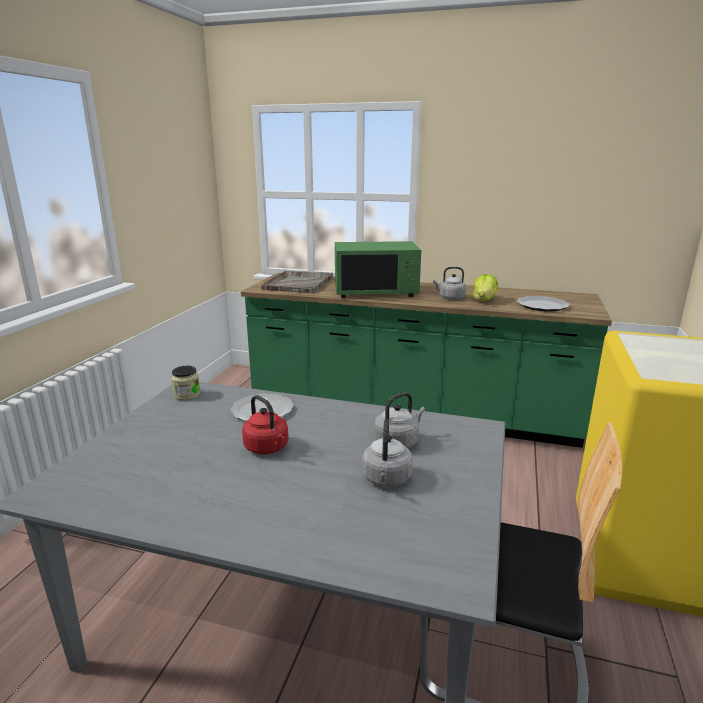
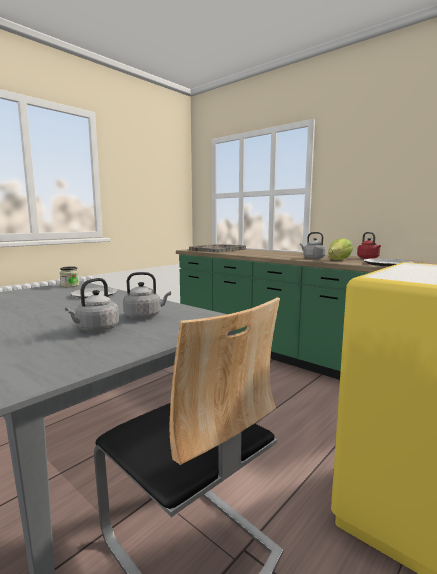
camera: 25 degrees right, 10 degrees down
(268, 448) = (60, 307): red kettle -> red kettle (368, 258)
(375, 292) = (262, 254): green microwave -> none

